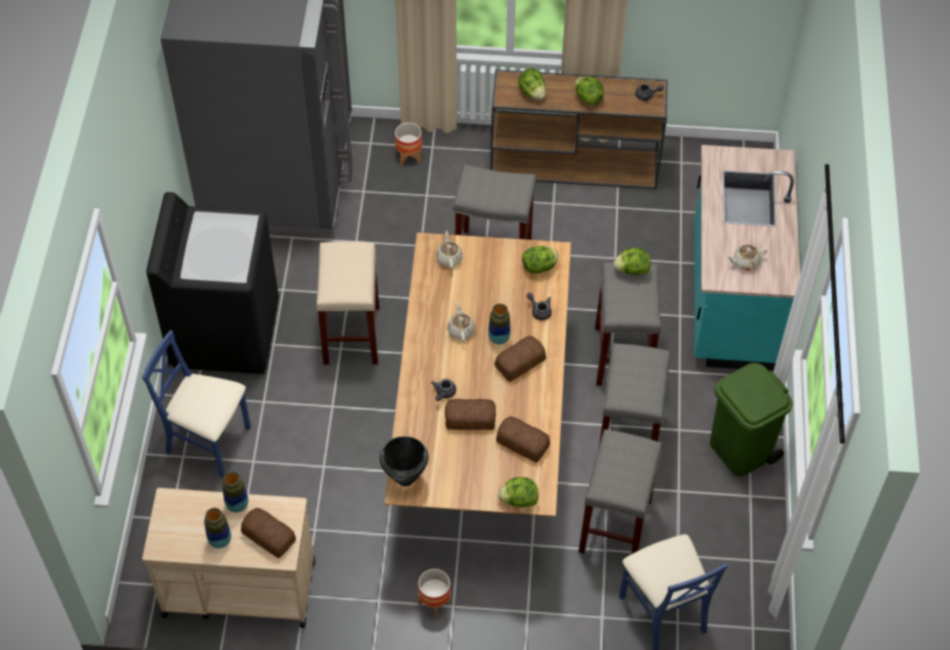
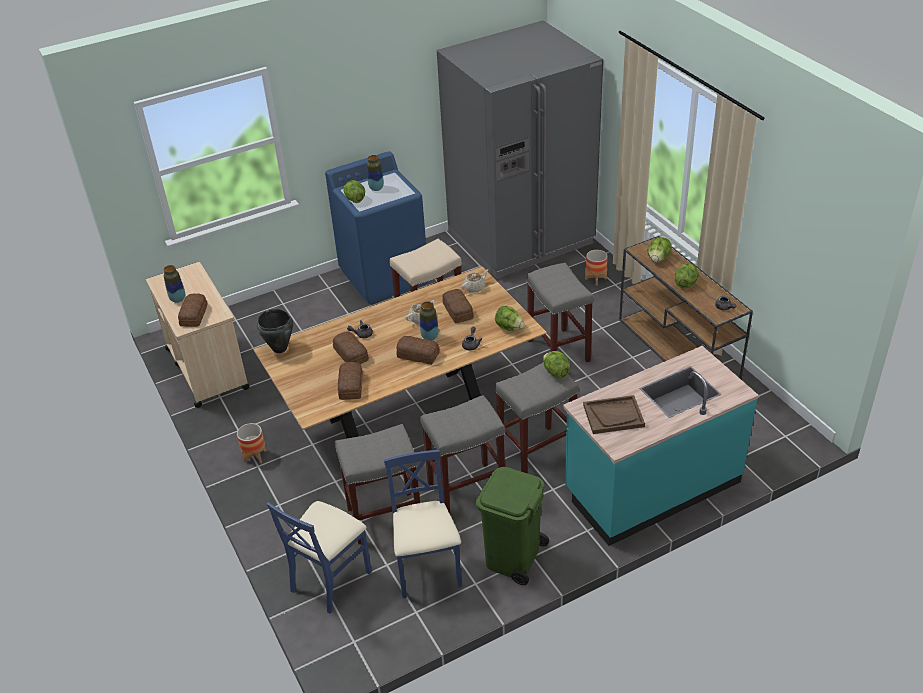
camera: 60 degrees right, 15 degrees down
(209, 441) = (301, 307): blue chair -> blue chair (427, 569)
(225, 332) = (384, 276): black washing machine -> blue washing machine
(237, 505) = (208, 294): vase -> vase (376, 188)
(476, 294) = (457, 311): none -> bread
(518, 500) = (302, 405): lettuce -> lettuce (354, 199)
(745, 262) = (613, 416): beige teapot -> brown tray

